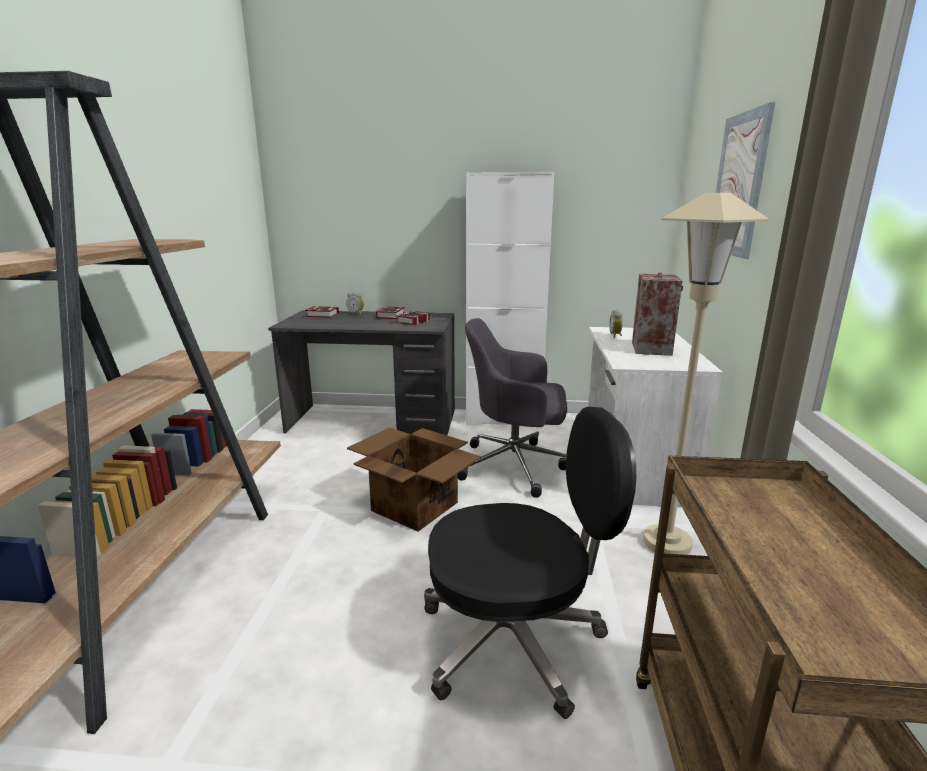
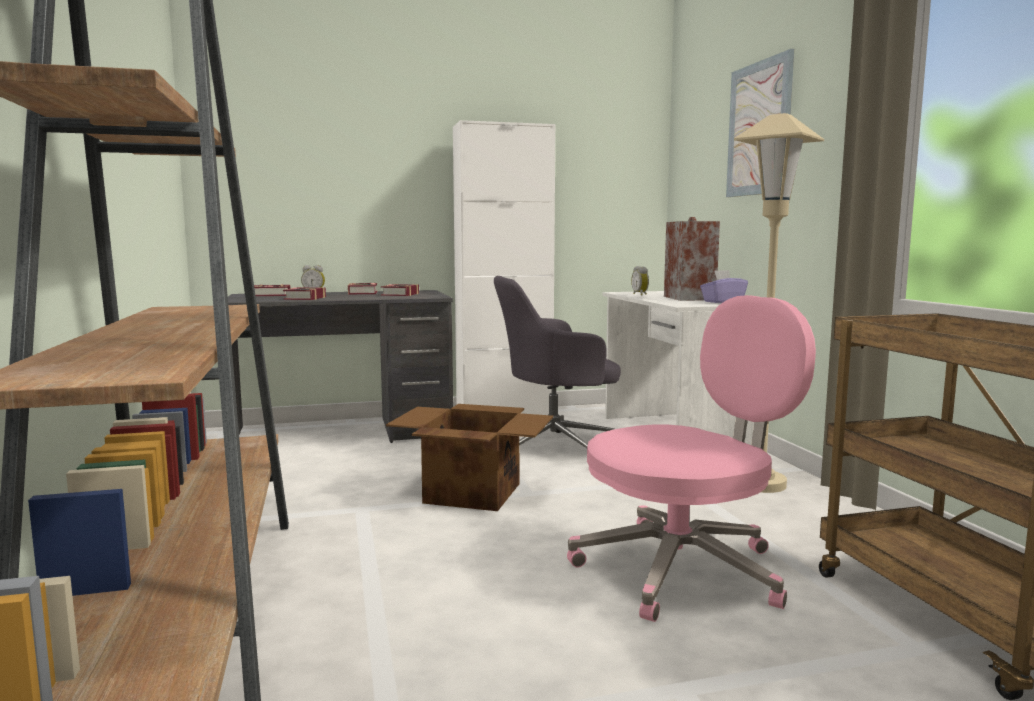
camera: 20 degrees left, 10 degrees down
(334, 324) = (303, 298): none -> book
(515, 640) = (683, 569): black office chair -> pink office chair
(673, 360) = (722, 302): none -> purple tissue box

